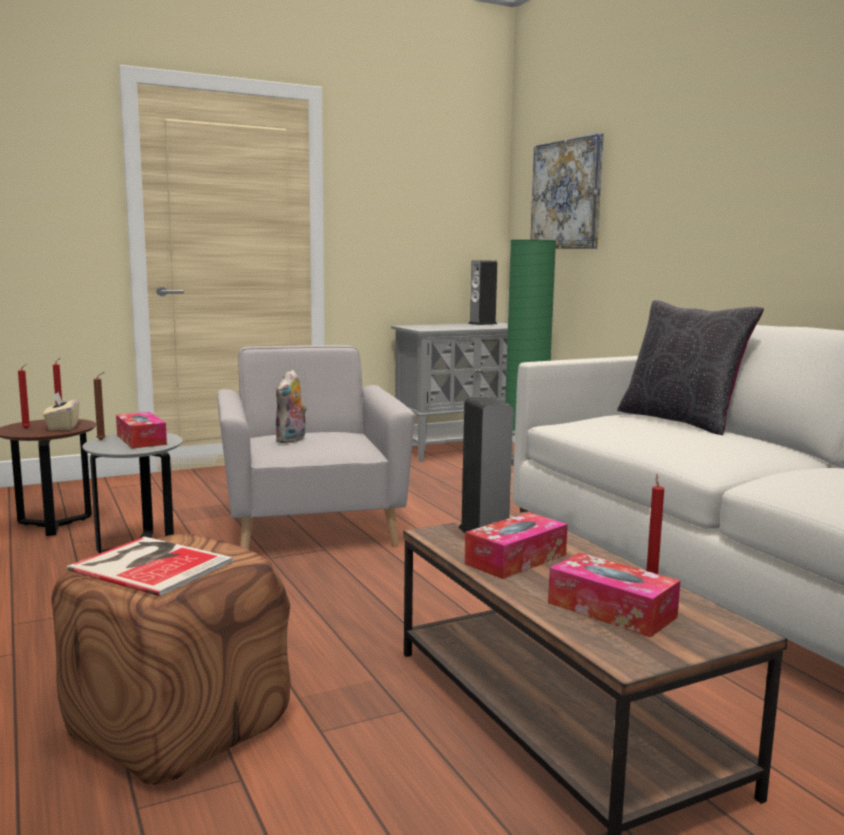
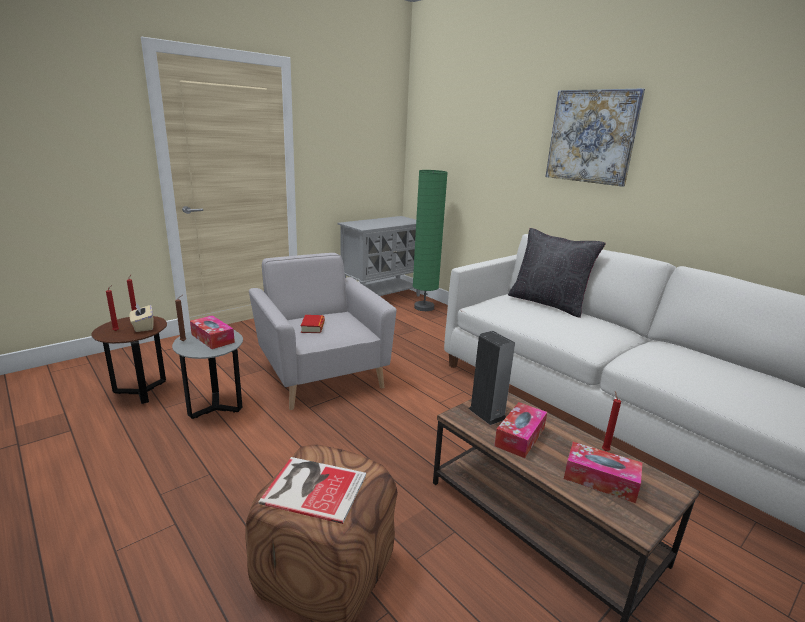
camera: 15 degrees left, 10 degrees up
(292, 440) = (313, 327): plush toy -> book
(482, 324) = (392, 218): speaker -> none
(566, 195) = (451, 140): picture -> picture (592, 137)

